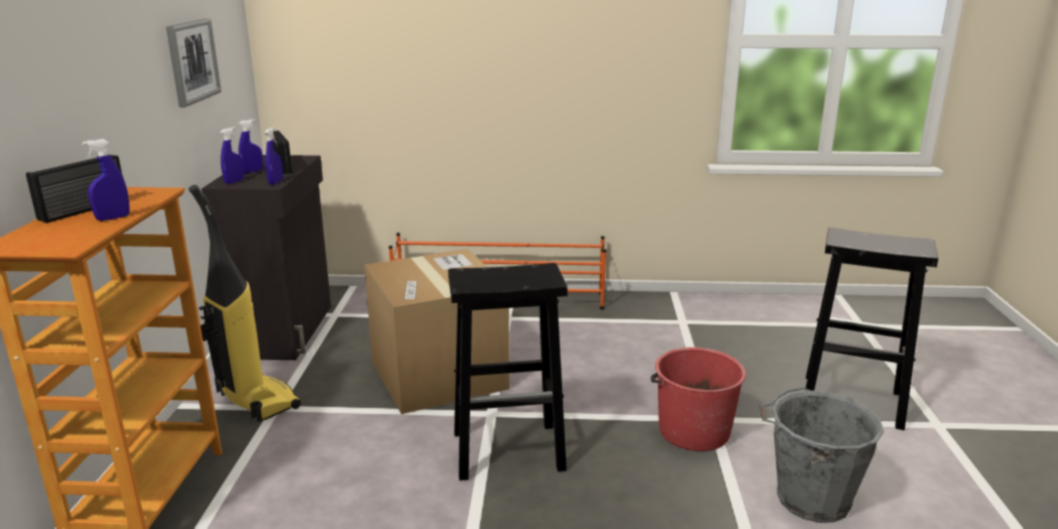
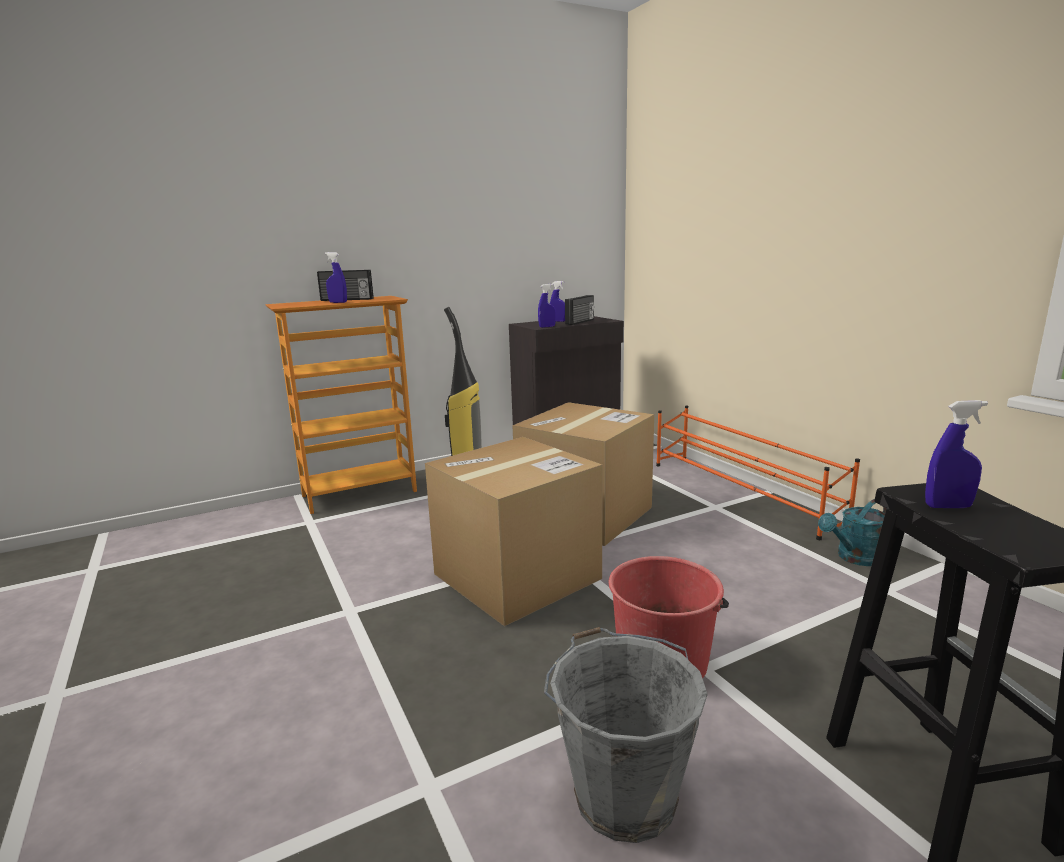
camera: 60 degrees right, 5 degrees down
(192, 61) = (531, 234): picture -> none
(234, 182) = (531, 323): blue spray bottle -> blue spray bottle (948, 506)
(510, 450) = (516, 576): black stool -> cardboard box
(638, 311) = (854, 558): none -> turquoise watering can

